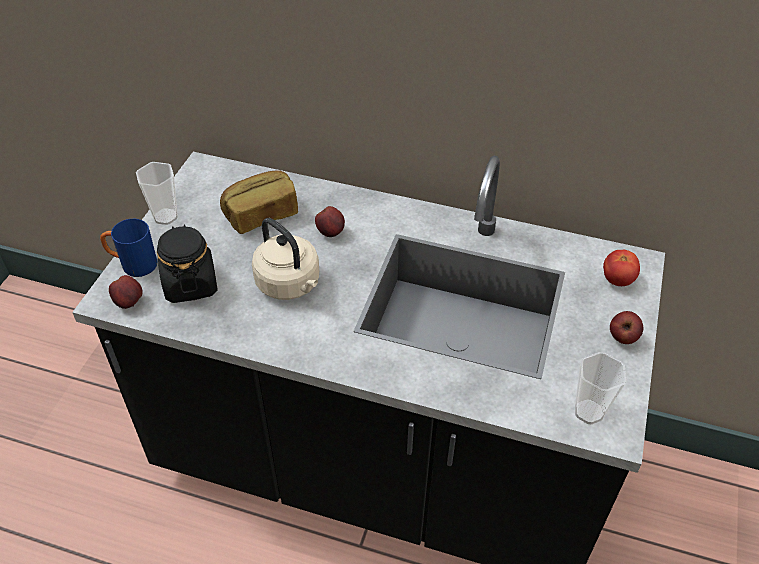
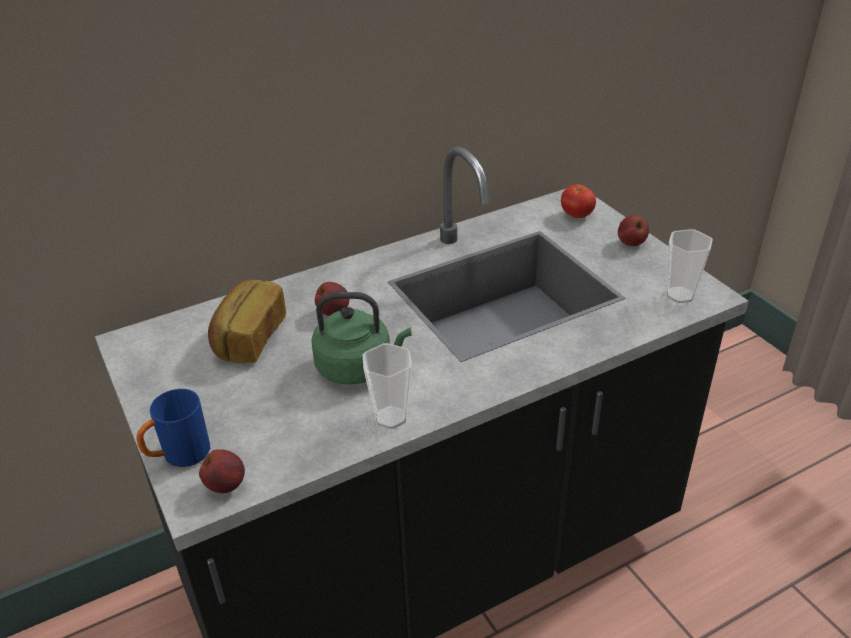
camera: 45 degrees left, 10 degrees down
(165, 216) = (151, 399): cup -> cup (391, 417)
(190, 284) = (265, 429): black jar -> none
(290, 284) = (358, 367): beige kettle -> green kettle

